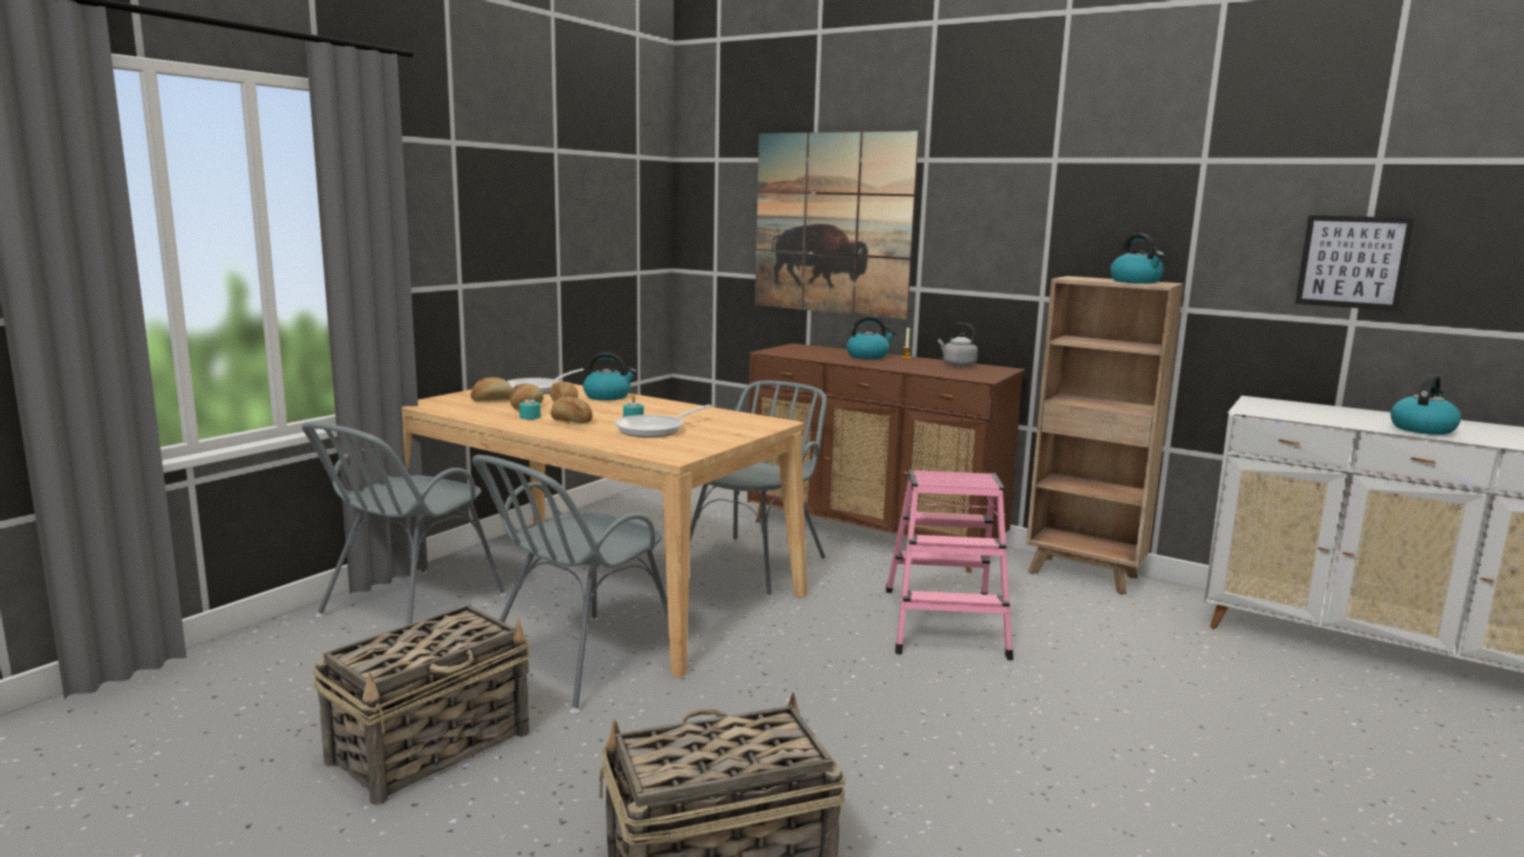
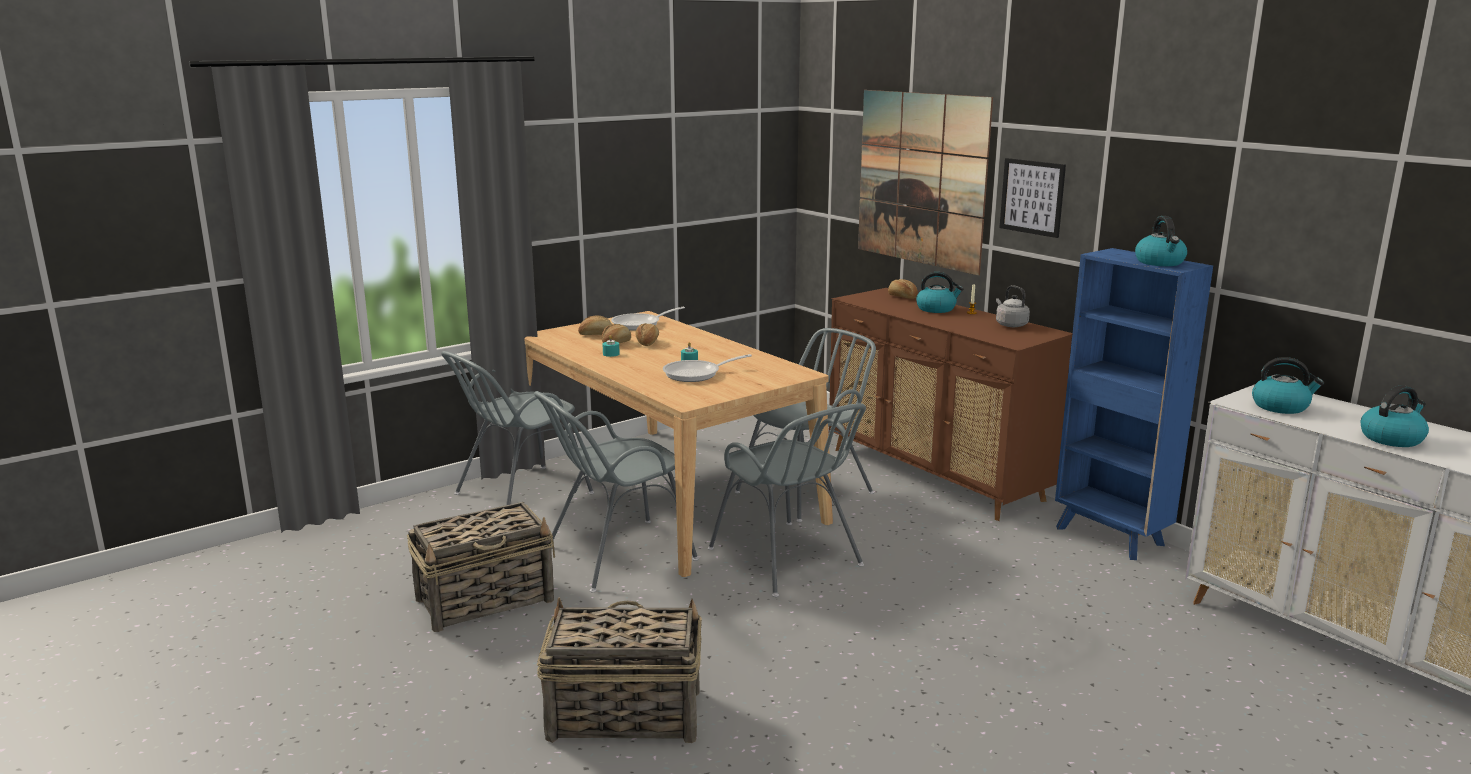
camera: 20 degrees right, 5 degrees up
(571, 421) = (638, 361): bread -> bread (902, 297)
(608, 396) = (690, 336): kettle -> kettle (1281, 407)
(787, 640) = (787, 559): none -> grey chair
(944, 621) = (936, 562): pink step ladder -> none
(1085, 575) = (1111, 537): brown bookcase -> blue bookcase
(1352, 262) = (1370, 259): picture -> picture (1032, 197)

